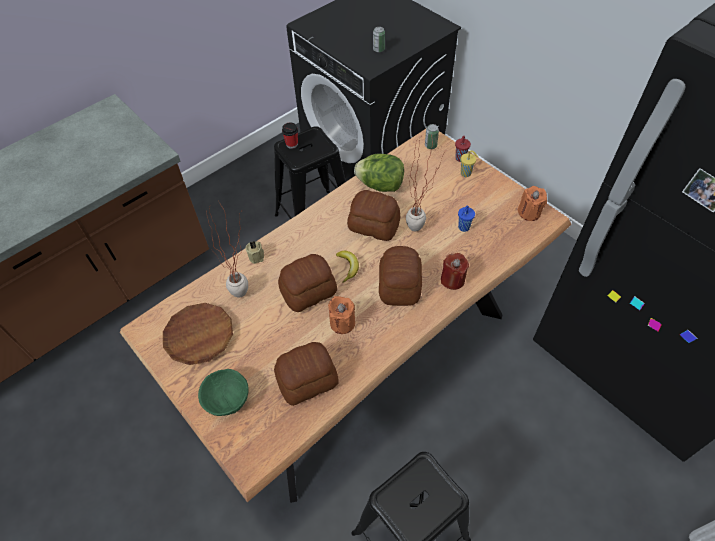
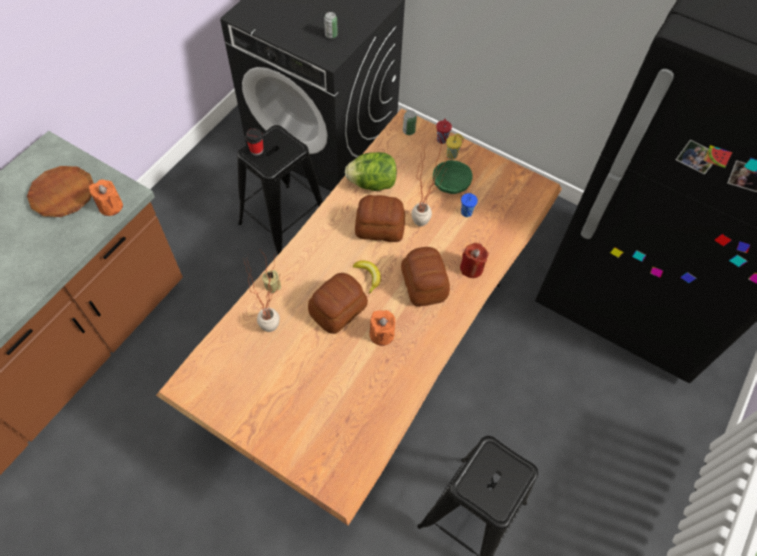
camera: 20 degrees left, 5 degrees up
(199, 336) = (244, 380): brown plate -> brown plate (63, 194)
(227, 399) = (296, 435): green bowl -> green bowl (451, 185)
(308, 381) = (368, 398): bread -> none
(529, 212) = (522, 185): orange candle -> orange candle (110, 206)

